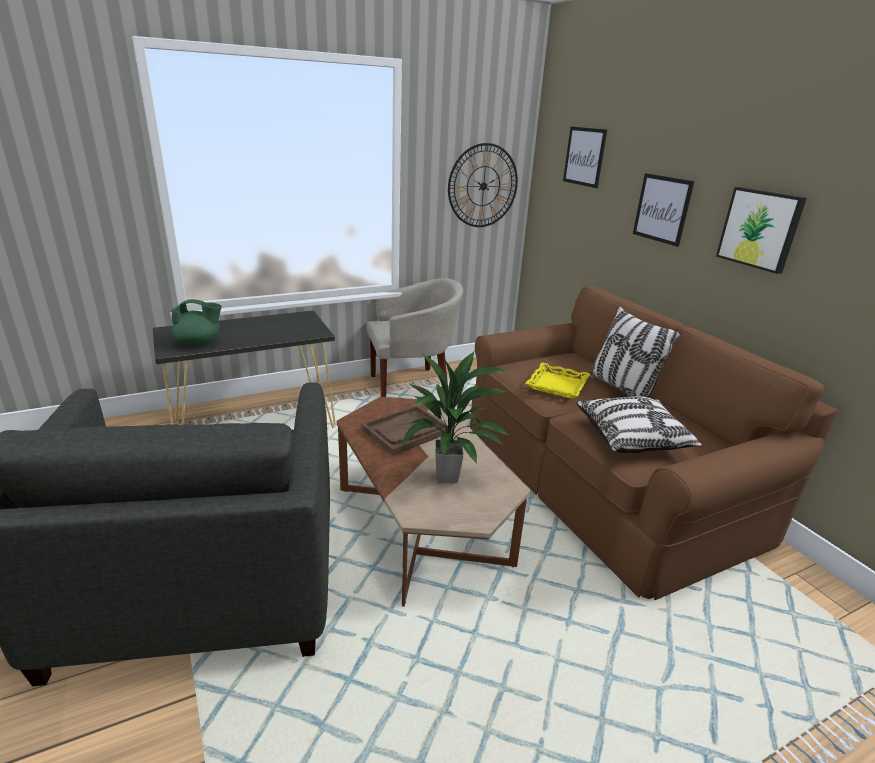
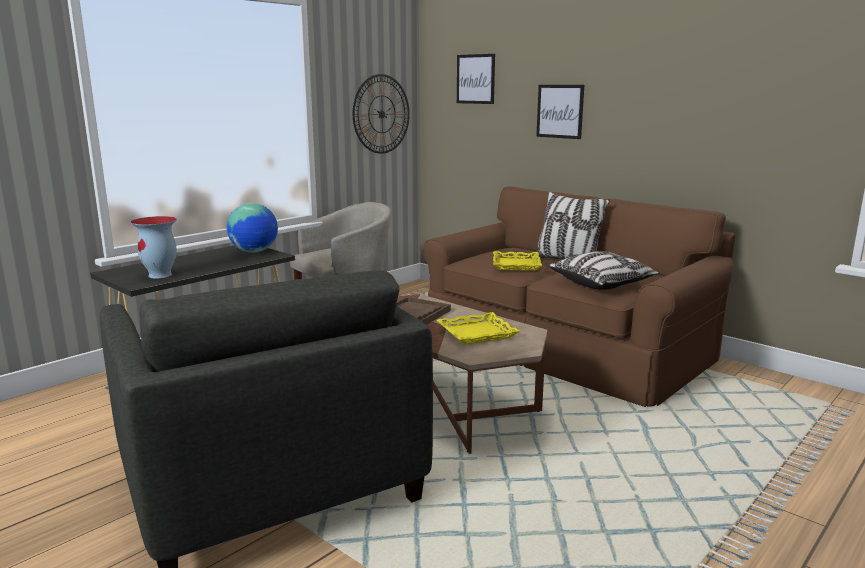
camera: 20 degrees left, 10 degrees down
(199, 342) = (161, 275): green teapot -> vase
(305, 324) = (254, 252): none -> globe
(448, 477) = (477, 333): potted plant -> yellow tray
(760, 229) = (646, 112): picture -> none

